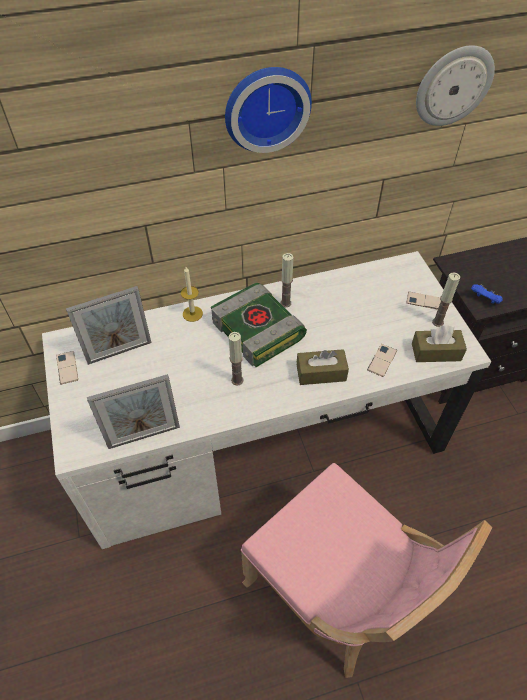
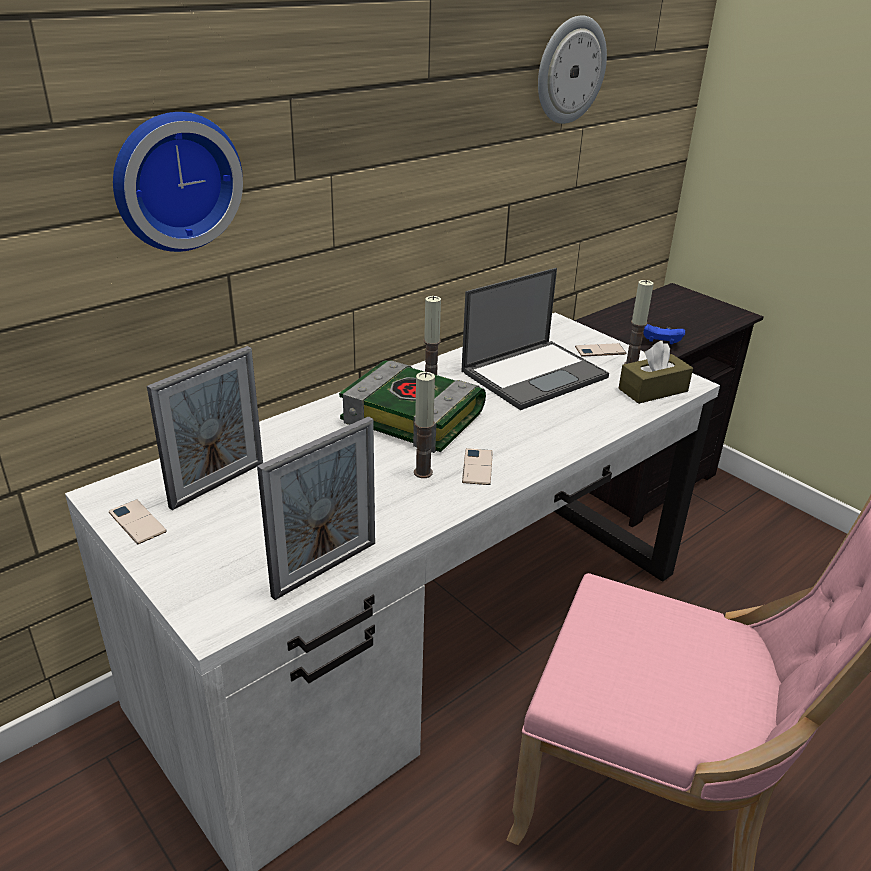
camera: 25 degrees left, 20 degrees down
(192, 314) = (306, 421): candle -> none
(266, 107) = (383, 79): wall clock -> wall clock (174, 181)
(321, 373) = (531, 439): brown tissue box -> none
(362, 312) = (535, 374): none -> laptop
(382, 360) = (597, 411): phone -> phone (477, 467)

